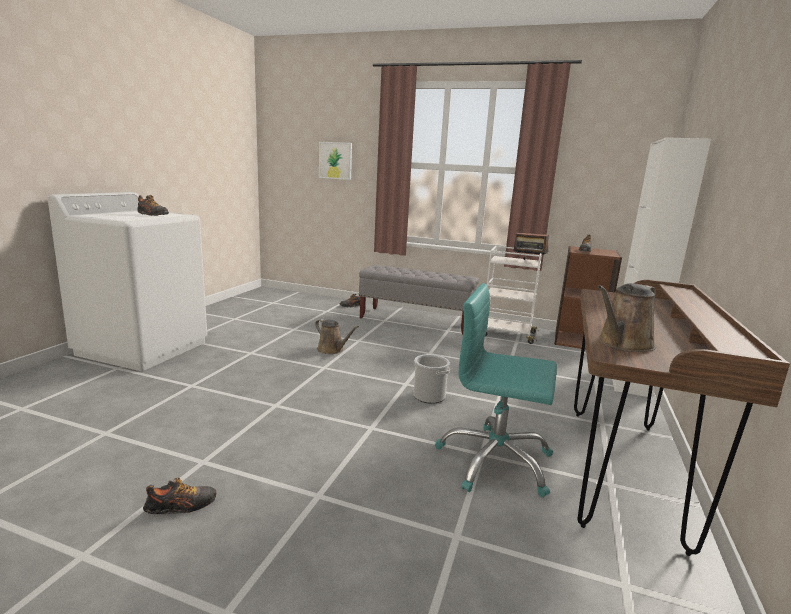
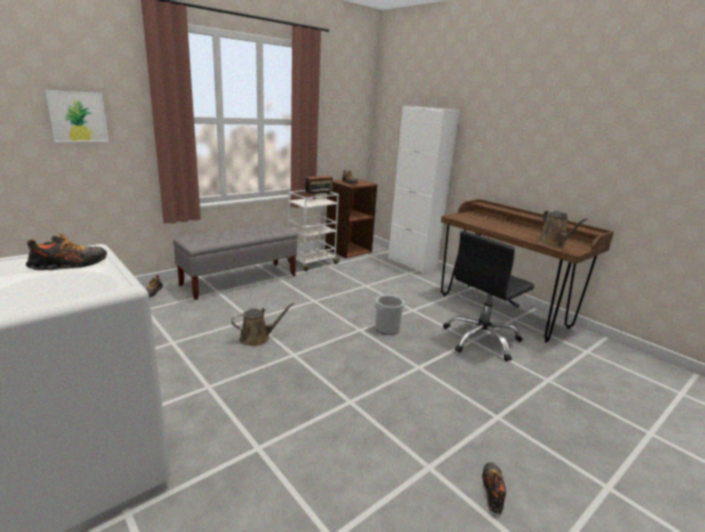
camera: 60 degrees left, 5 degrees up
(495, 461) = (481, 340): turquoise office chair -> black office chair

